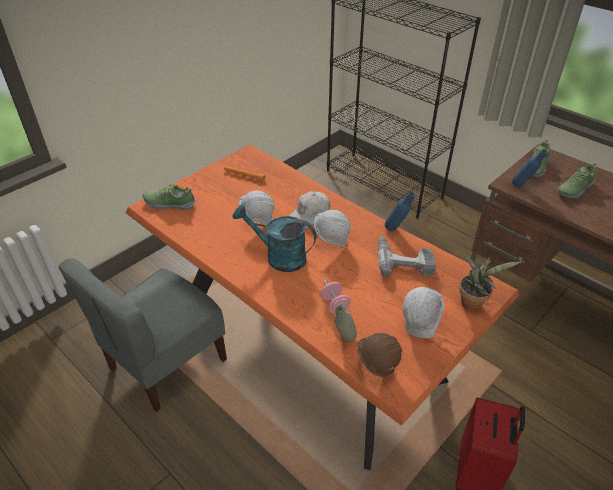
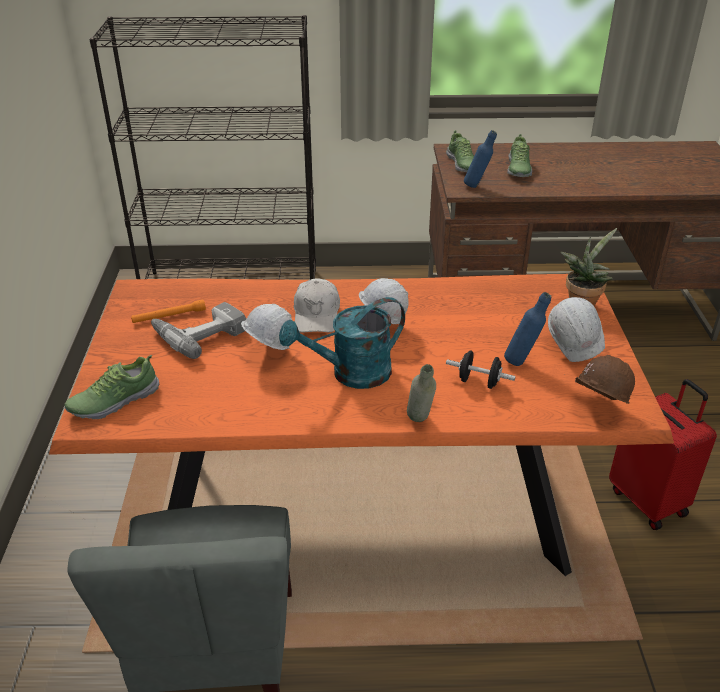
camera: 45 degrees left, 5 degrees down
(335, 305) = (479, 382): pink dumbbell -> black dumbbell
(344, 342) = (537, 407): grey bottle -> grey bottle (419, 424)
(396, 230) = (426, 281): blue bottle -> blue bottle (522, 361)
(403, 260) = (474, 304): power drill -> power drill (199, 333)

